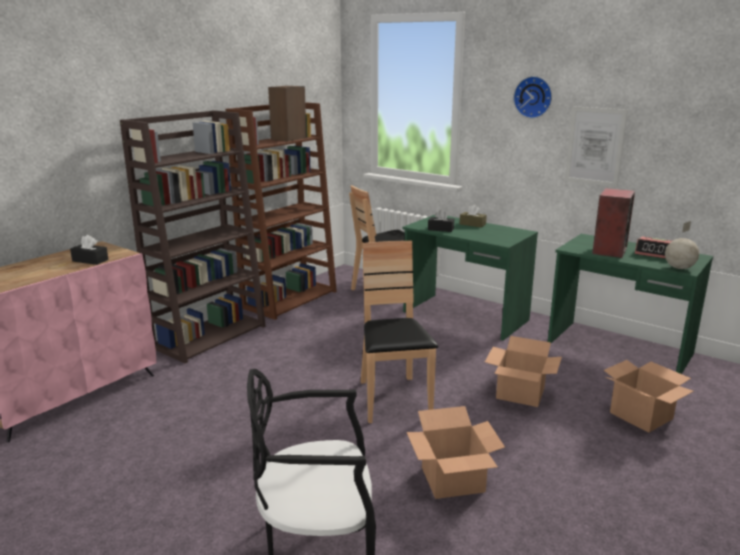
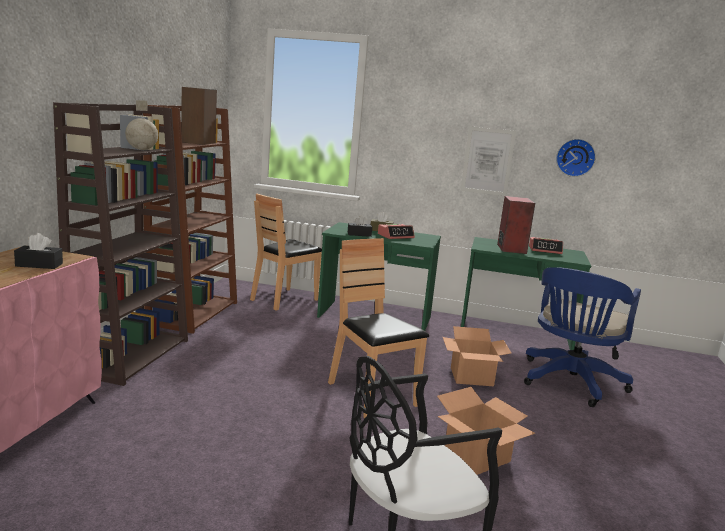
camera: 25 degrees left, 5 degrees down
(480, 232) = (395, 236): none -> alarm clock
(533, 97) = (433, 116): wall clock -> wall clock (575, 157)
(640, 415) = (570, 383): cardboard box -> blue office chair
(678, 268) = (573, 260): globe -> globe (141, 149)

